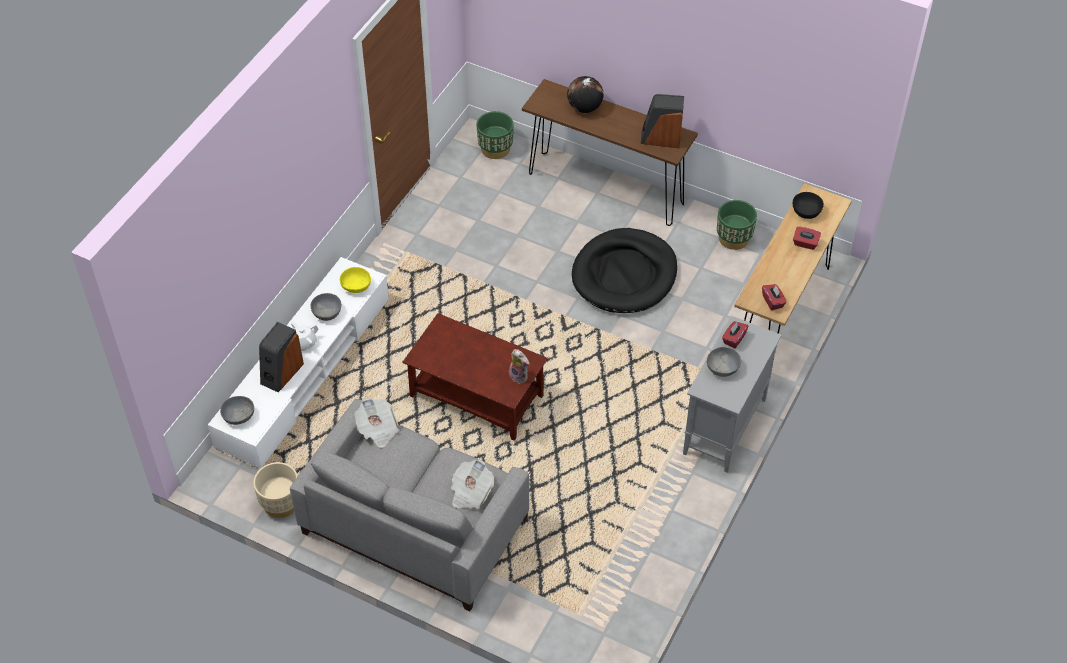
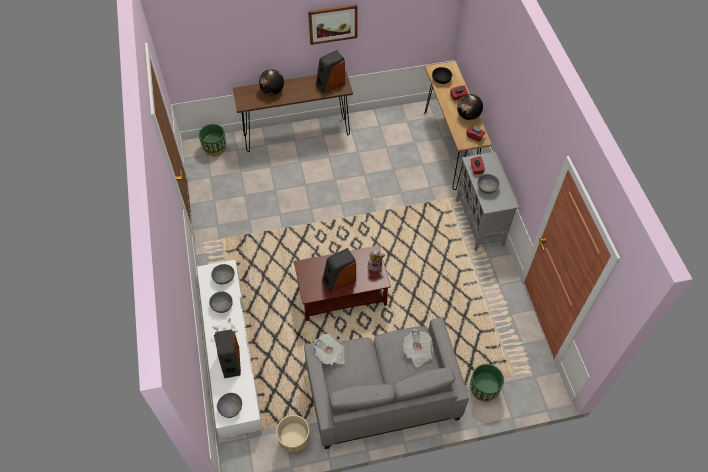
camera: 40 degrees left, 5 degrees up
(356, 286) = (223, 277): yellow bowl -> grey bowl
(465, 364) = (339, 280): none -> speaker
(624, 274) = (352, 175): black dog bed -> none
(690, 58) = (333, 23): none -> picture
(734, 238) = (387, 121): green planter -> green planter (483, 390)
(792, 273) = (468, 116): none -> globe

